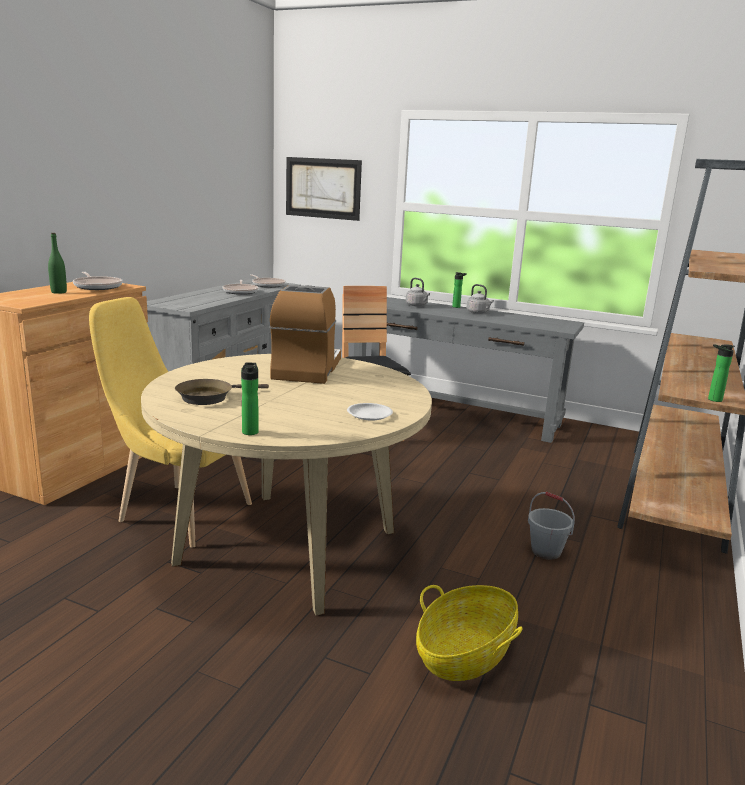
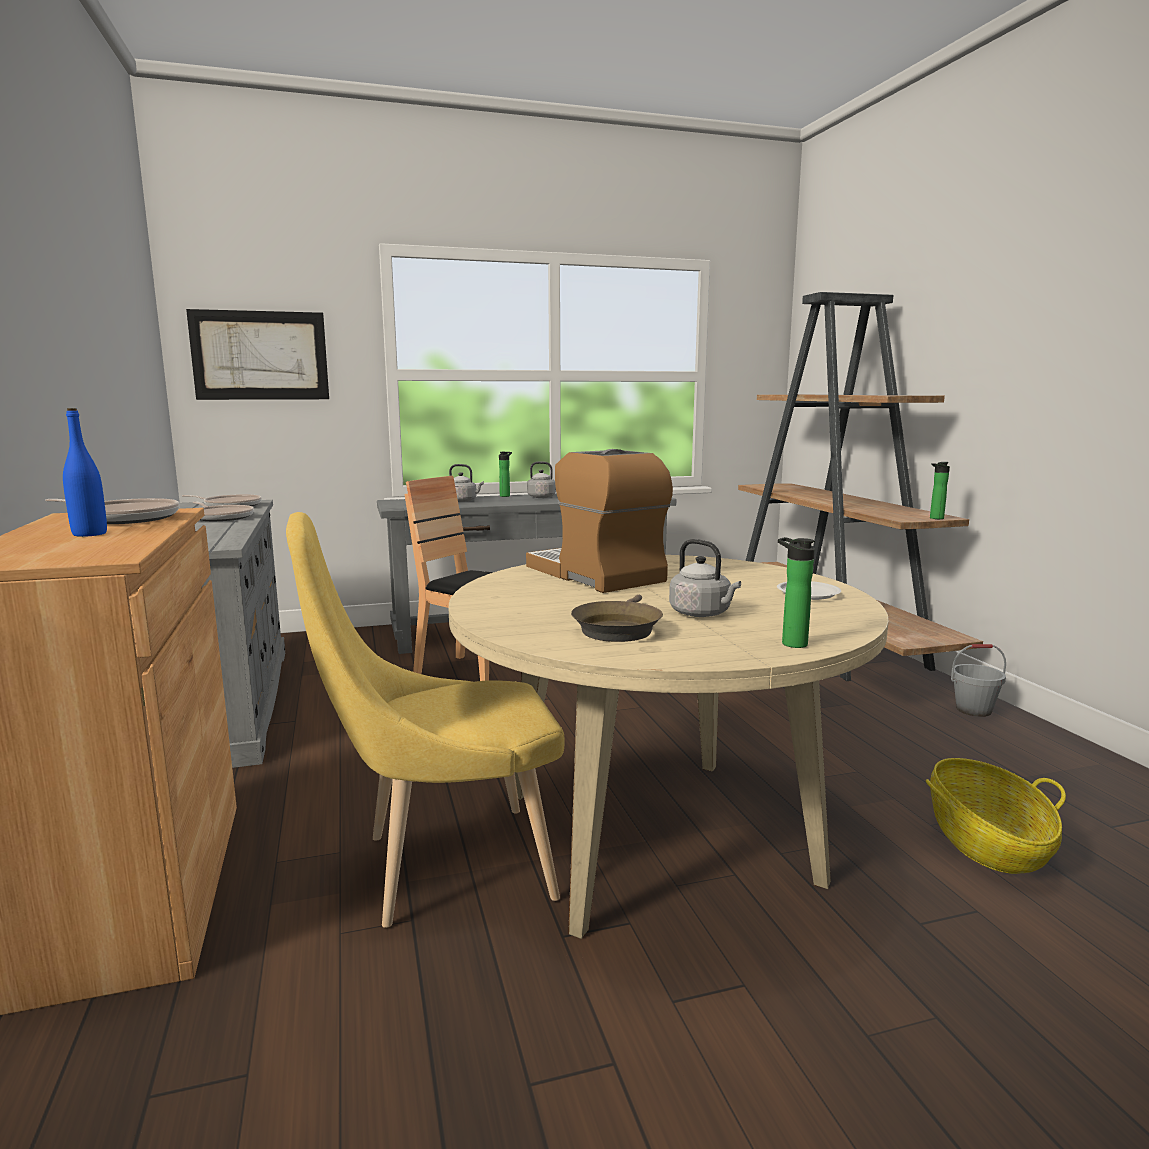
camera: 40 degrees left, 5 degrees down
(59, 292) = (90, 534): green bottle -> blue bottle
(272, 404) = (702, 614): none -> grey kettle
(546, 551) = (847, 723): grey bucket -> grey bucket (973, 710)

